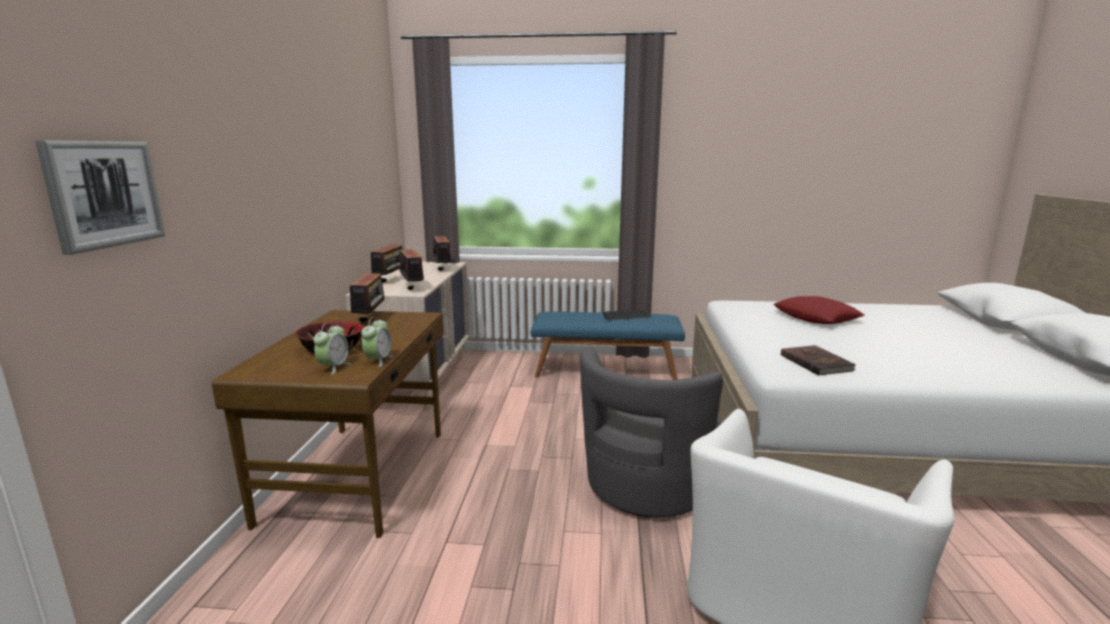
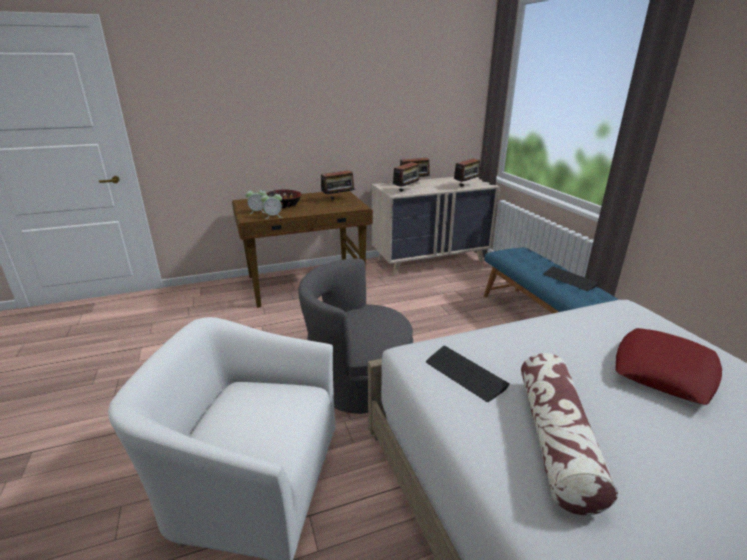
camera: 65 degrees right, 10 degrees up
(104, 194) = (183, 106): picture -> none
(816, 362) = (465, 374): brown book -> keyboard
(896, 357) = (556, 440): none -> pillow

